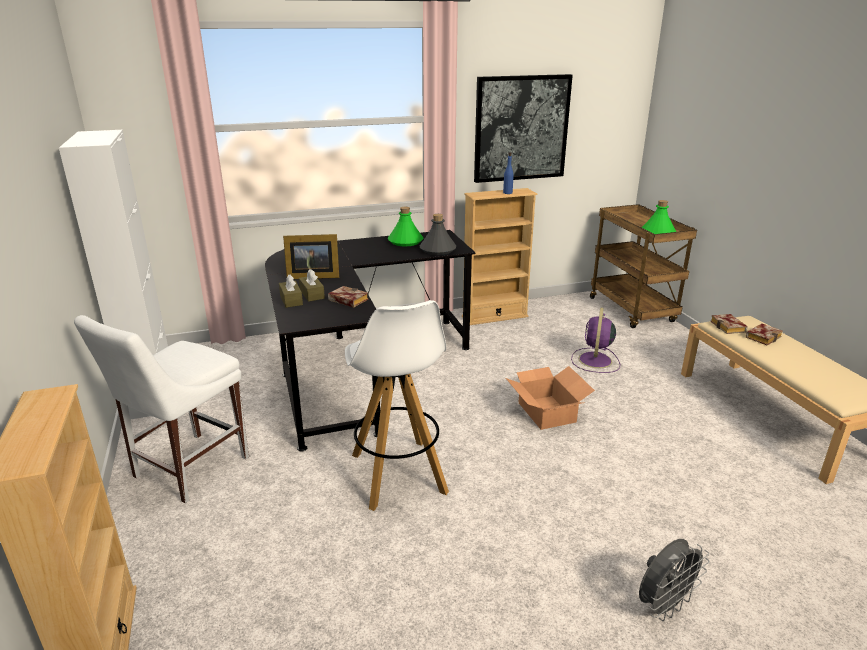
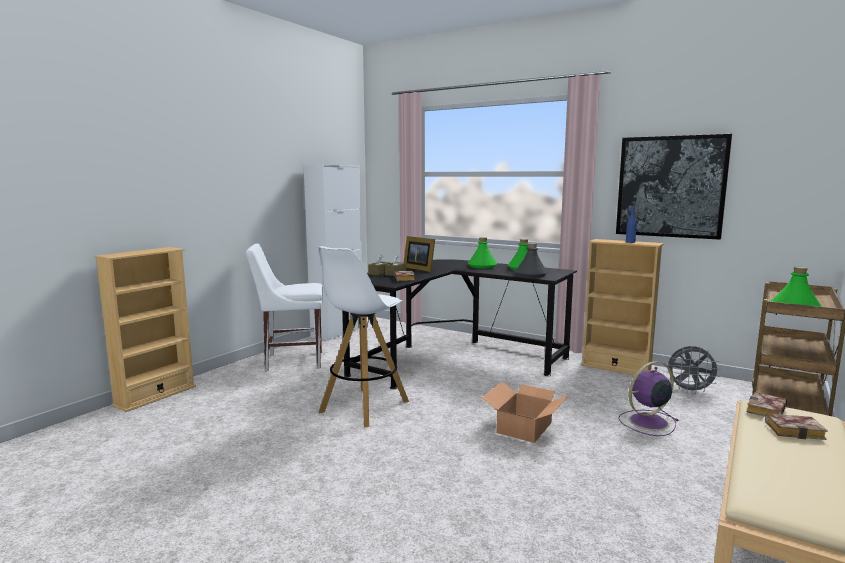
camera: 50 degrees right, 15 degrees down
(360, 249) = (482, 266): none -> green bottle
(664, 606) = (349, 552): grey fan -> grey fan (690, 391)

